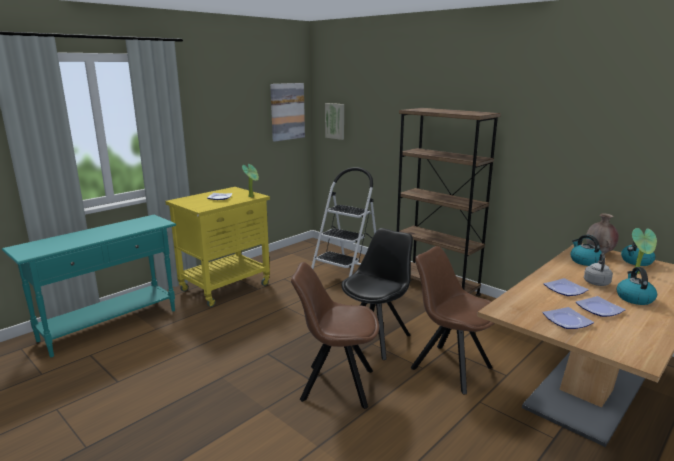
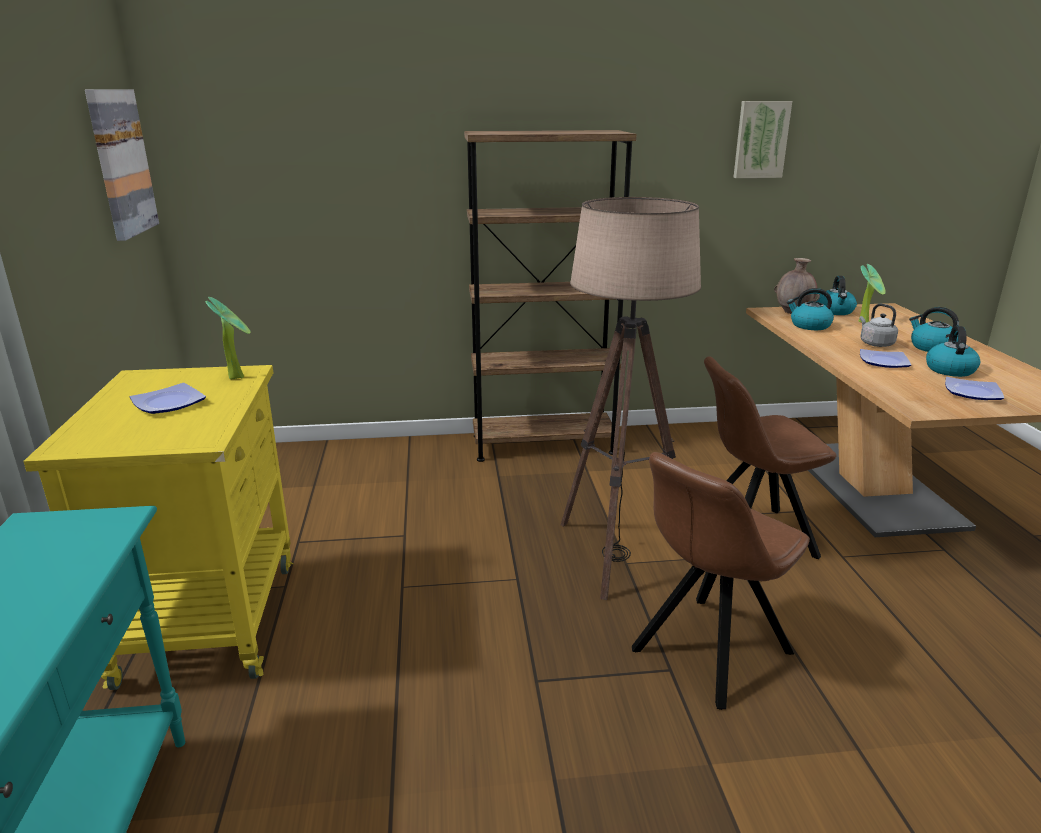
camera: 50 degrees left, 5 degrees up
(335, 121) = (236, 177): picture -> picture (760, 139)
(347, 275) = (393, 482): step ladder -> none
(376, 339) = (618, 553): black chair -> floor lamp
(598, 309) = (949, 370): plate -> kettle

